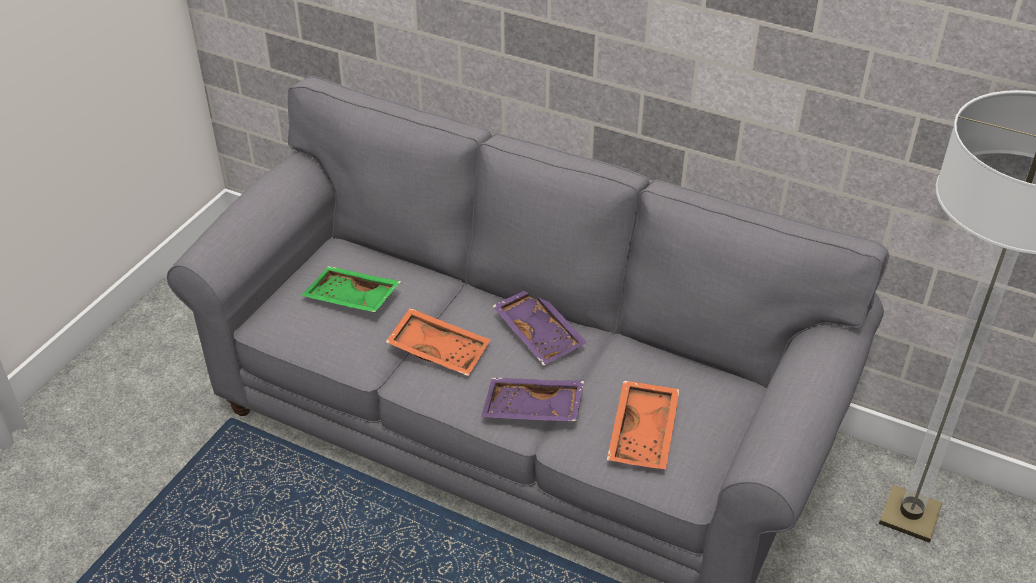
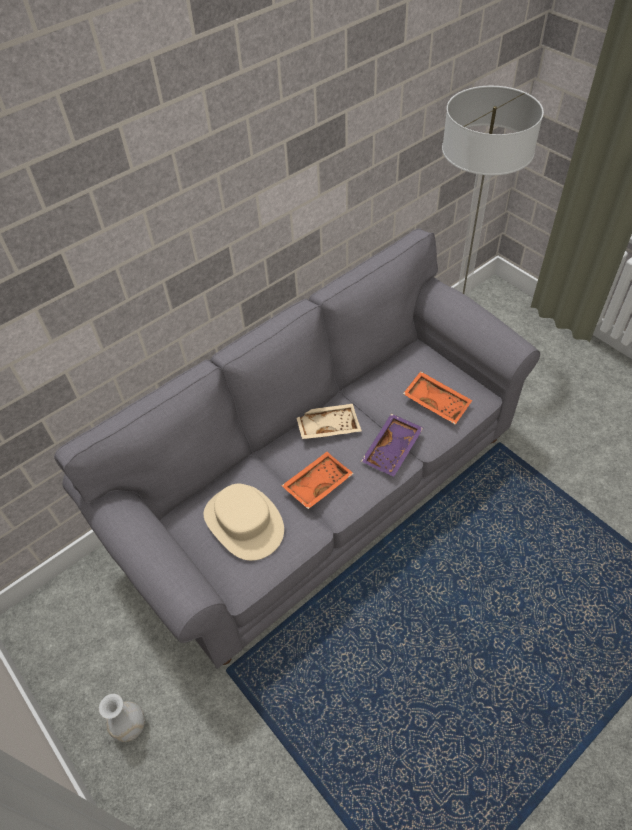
camera: 65 degrees left, 10 degrees up
(147, 362) = (130, 726): none -> white vase
(351, 299) = (244, 522): green tray -> beige hat
(540, 333) = (327, 425): purple tray -> beige tray

